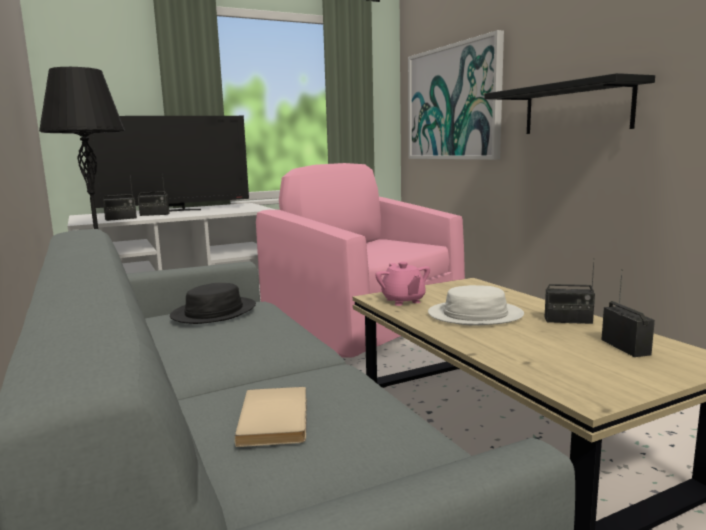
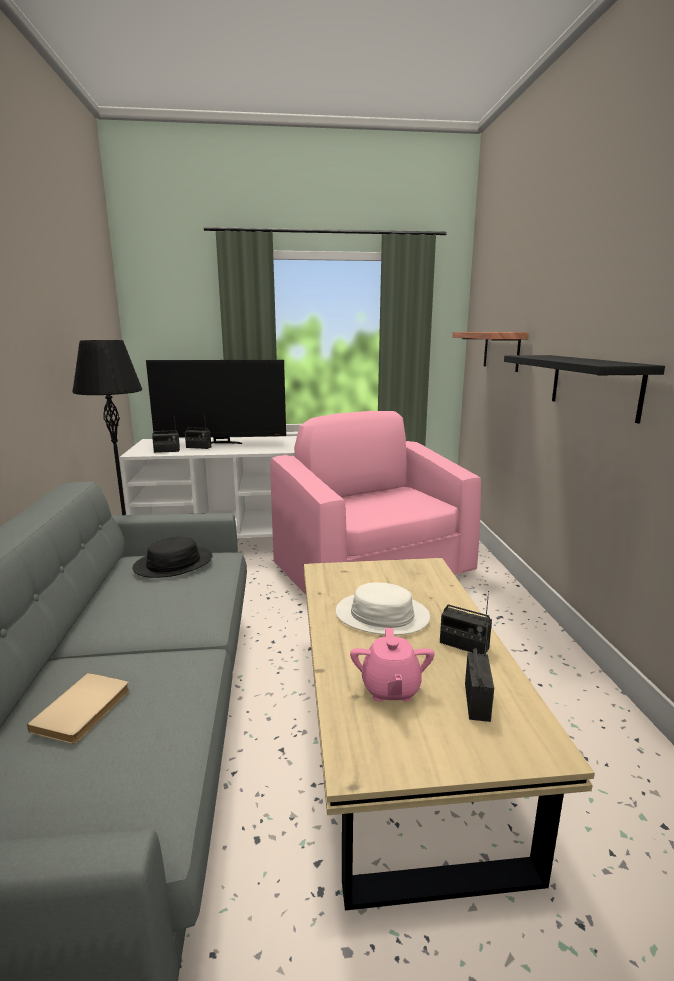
camera: 20 degrees right, 5 degrees up
(403, 301) = (339, 580): pink teapot -> pink teapot (390, 689)
(452, 103) = (501, 350): picture -> shelf

